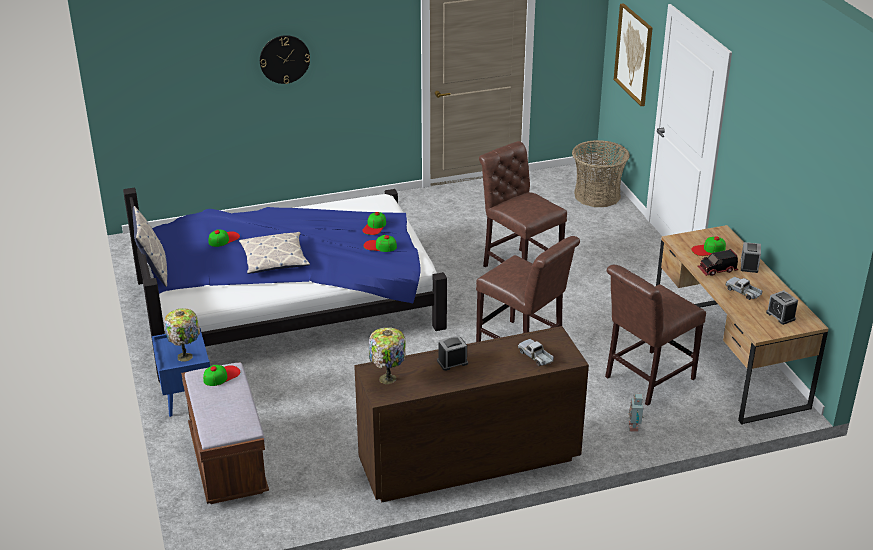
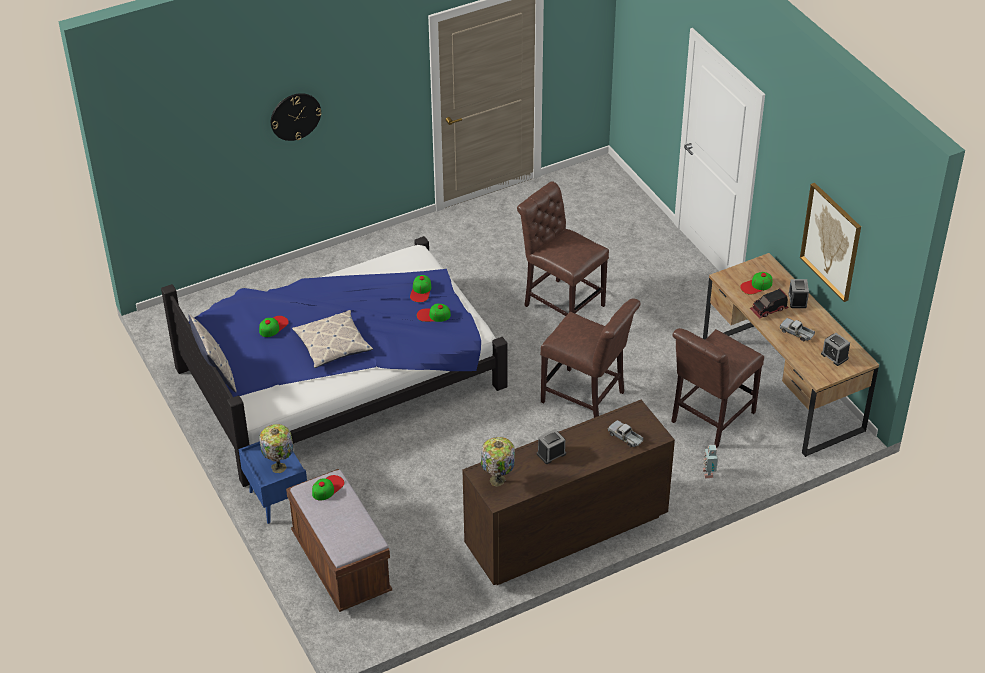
camera: 10 degrees left, 10 degrees up
(597, 195) = (619, 200): basket -> none
(634, 54) = (651, 63): picture -> picture (831, 241)

